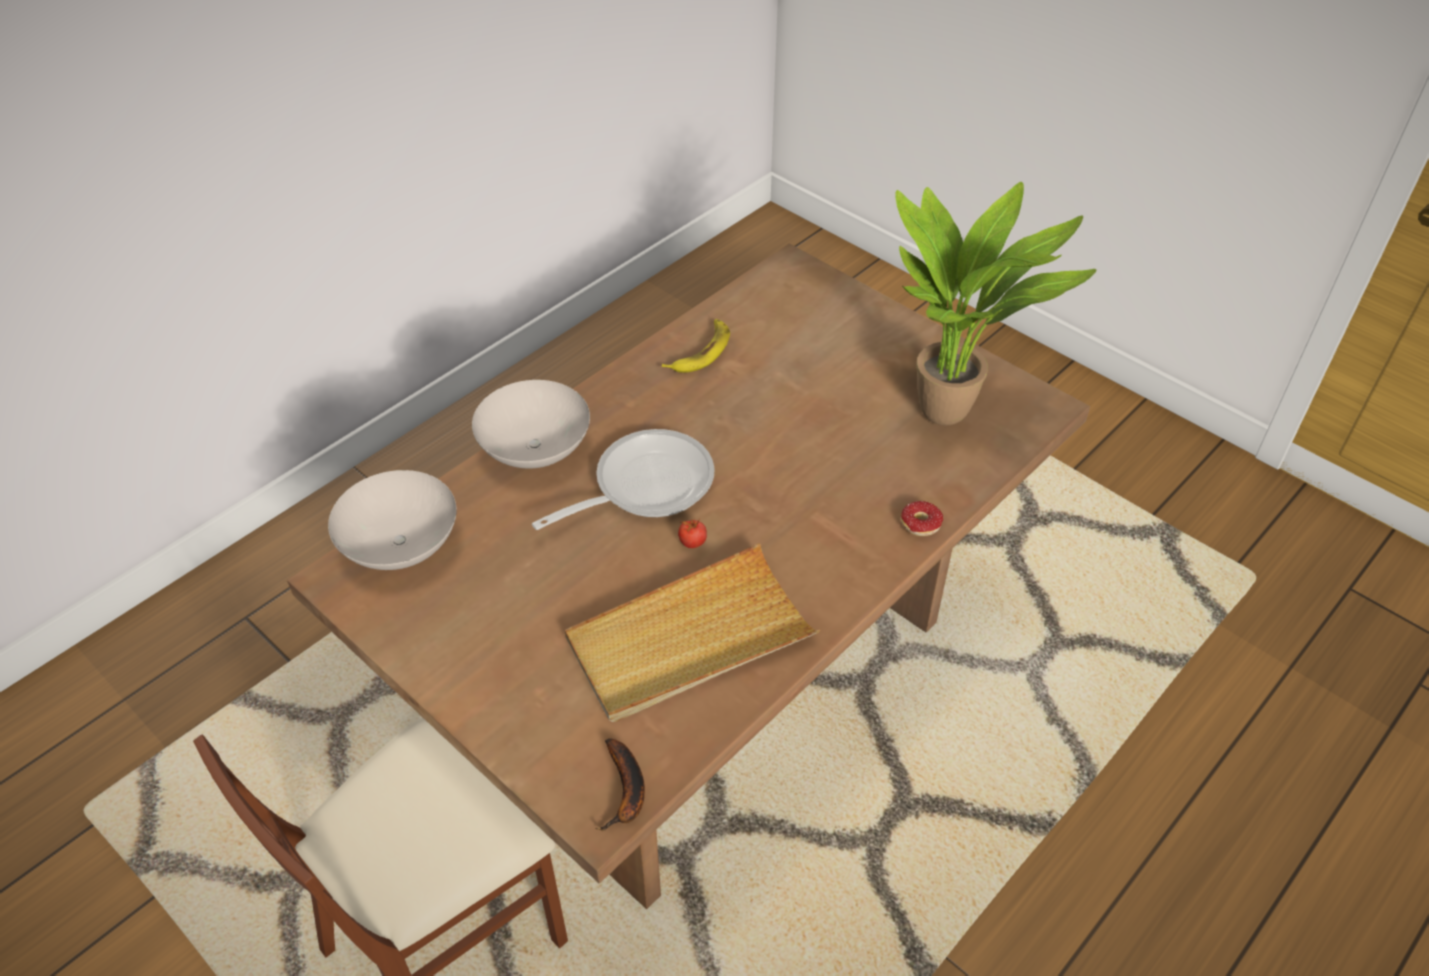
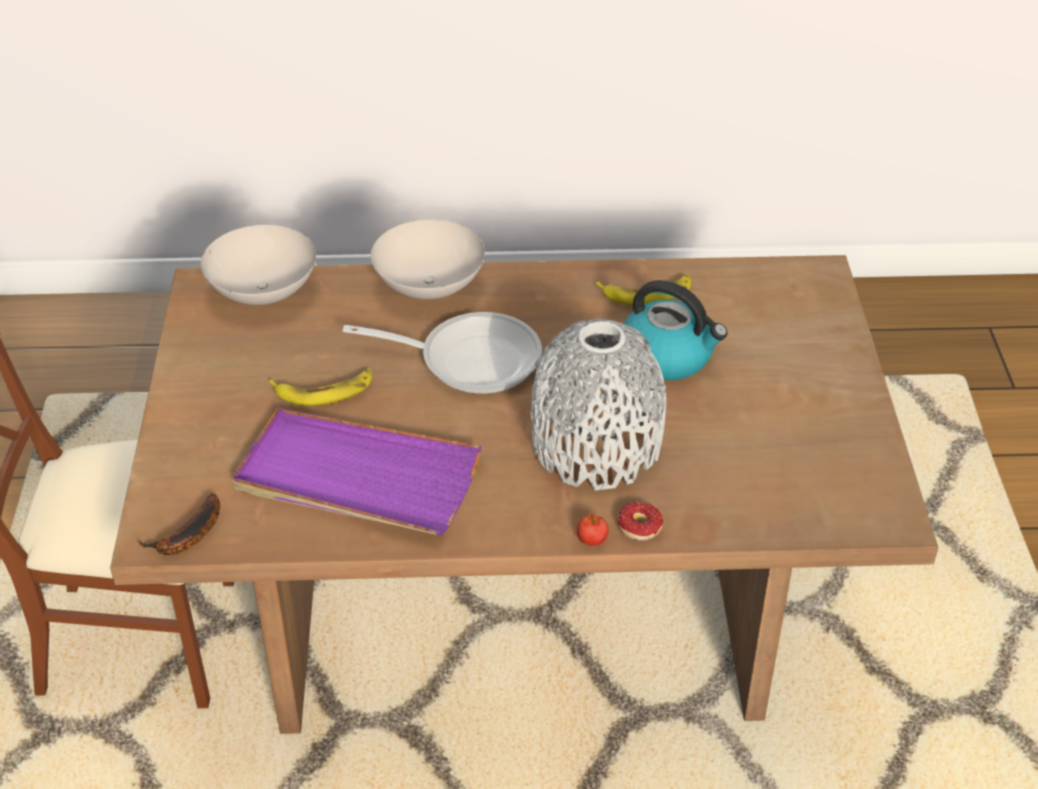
camera: 45 degrees right, 5 degrees down
(568, 590) = (324, 391): none -> banana
(689, 639) = (356, 478): beige tray -> purple tray
(692, 542) = (449, 419): tomato -> tomato (592, 540)
(776, 389) = (668, 356): none -> kettle
(817, 487) = (596, 445): none -> grey vase
(951, 411) = (795, 466): potted plant -> none

